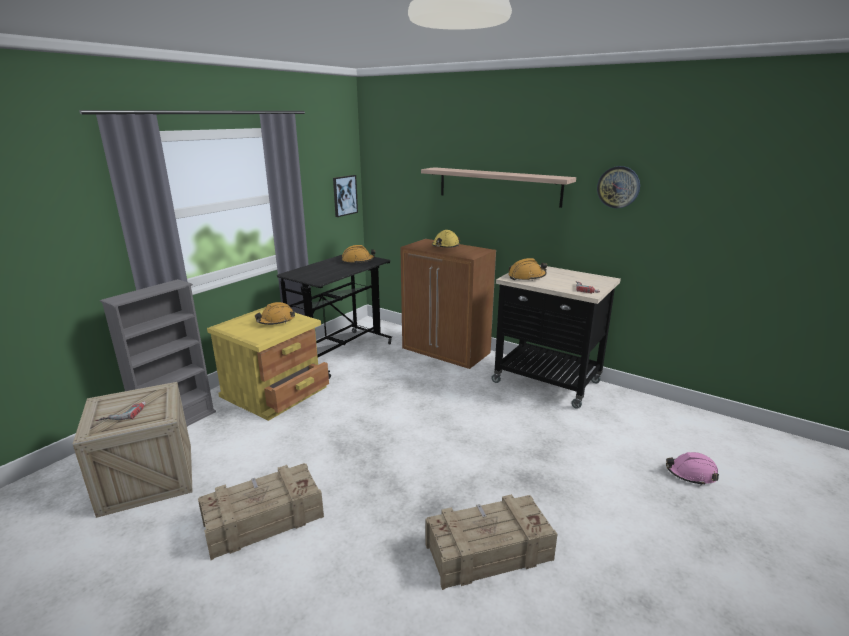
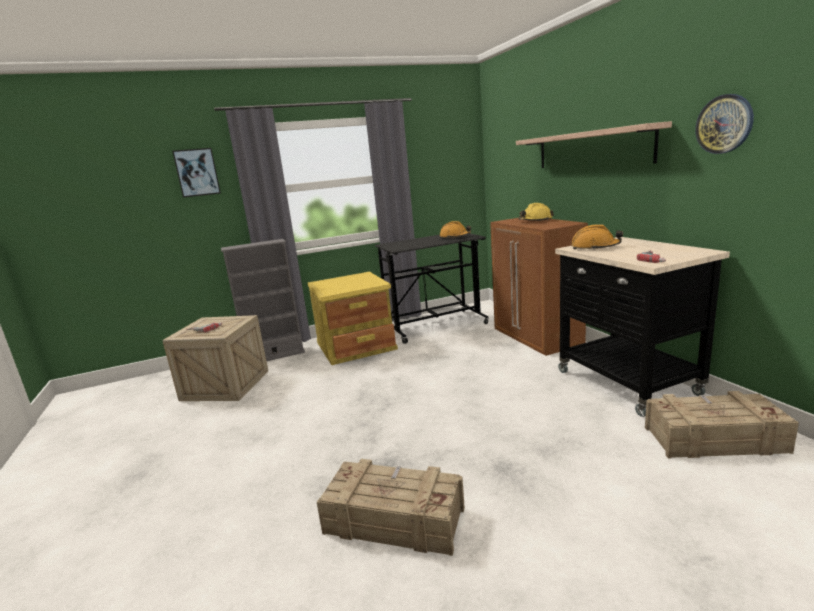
camera: 35 degrees right, 5 degrees down
(263, 520) = (258, 432): crate -> crate (712, 439)
(276, 321) = (357, 281): orange hard hat -> none
(344, 195) = (462, 178): picture -> picture (197, 172)
(691, 474) = (752, 535): pink hard hat -> none

